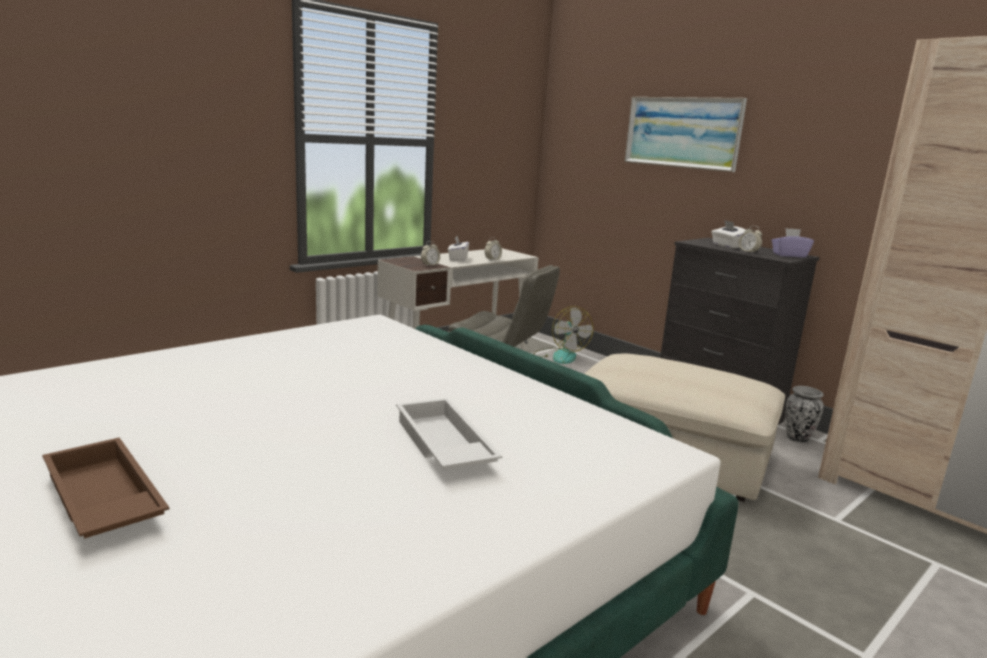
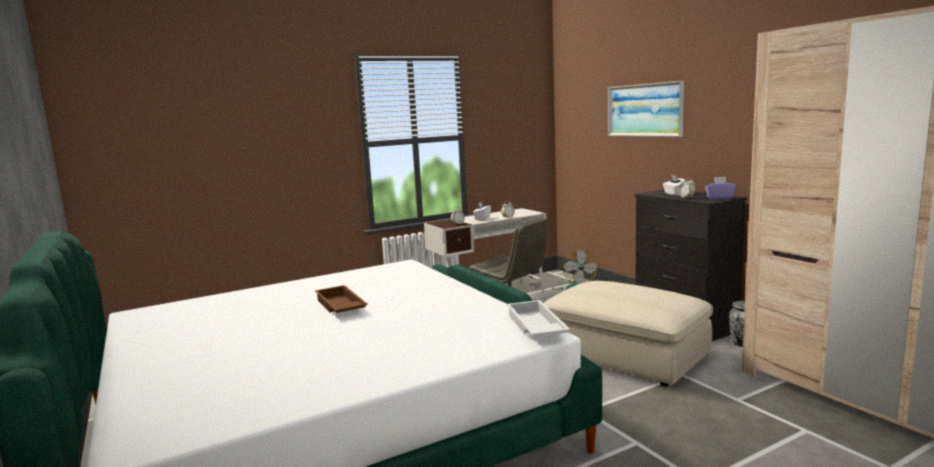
camera: 15 degrees right, 5 degrees down
(101, 501) = (206, 357): brown tray -> brown tray (339, 307)
(441, 445) = (400, 332): white tray -> white tray (534, 327)

